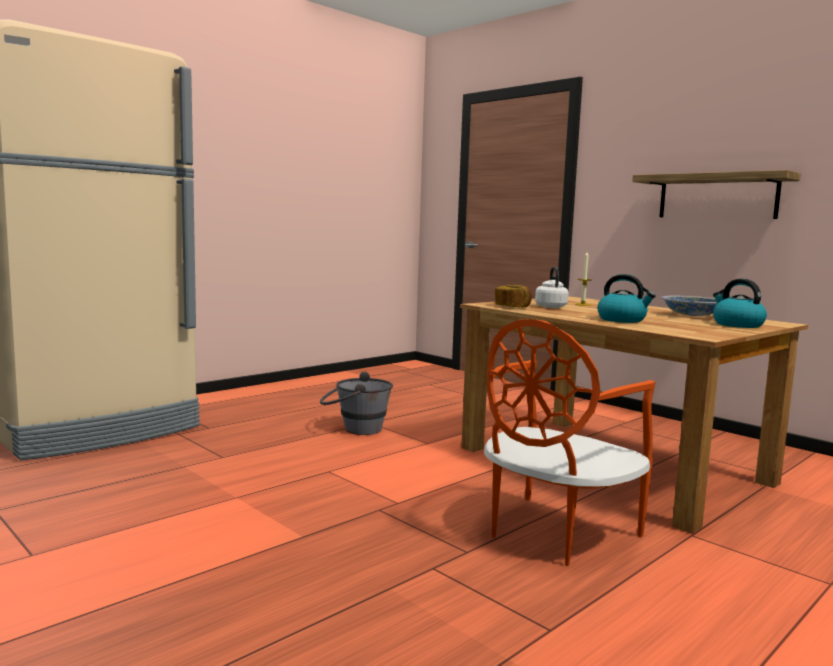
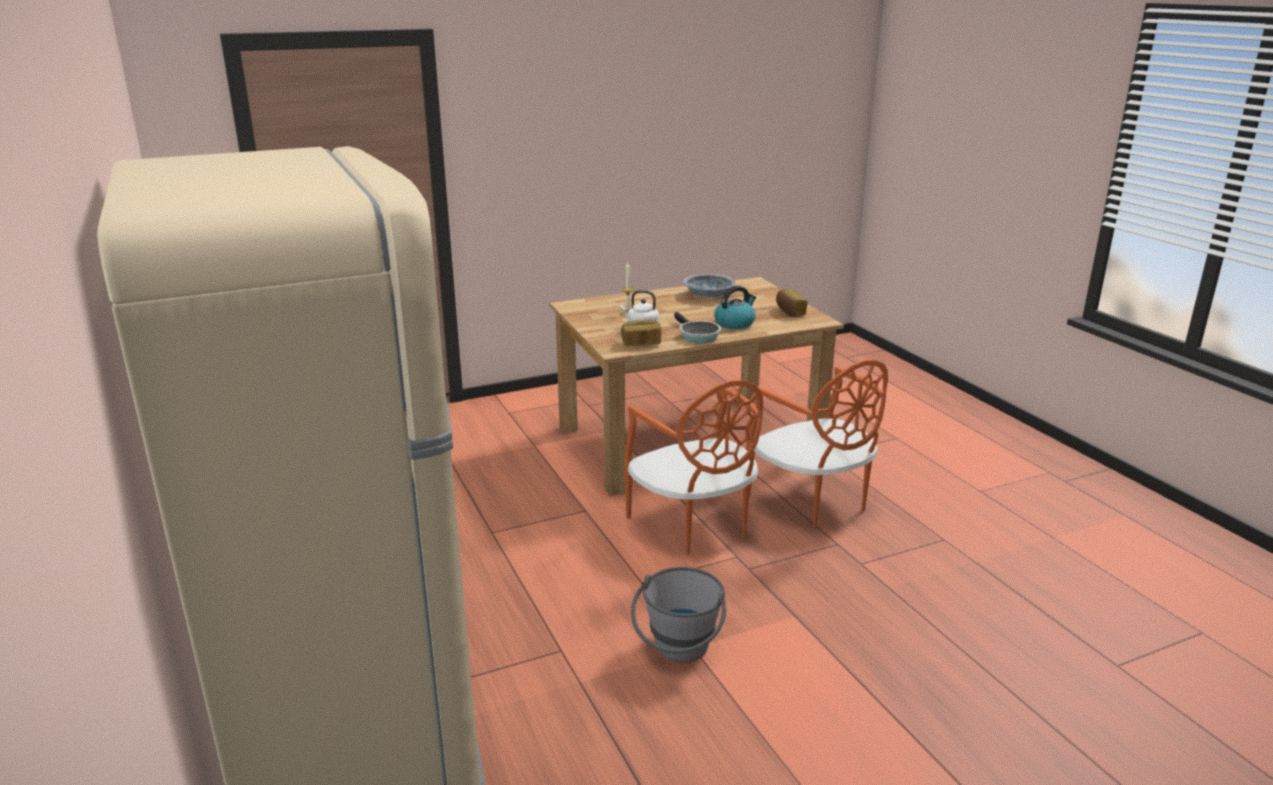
camera: 70 degrees left, 15 degrees up
(355, 429) = (510, 546): grey bucket -> grey bucket (679, 653)
(441, 481) = (694, 525): none -> orange chair
(563, 314) = (697, 335): none -> frying pan
(706, 330) = (789, 312): none -> bread
(717, 196) = (604, 165): shelf -> none
(737, 325) = (763, 296): kettle -> none

